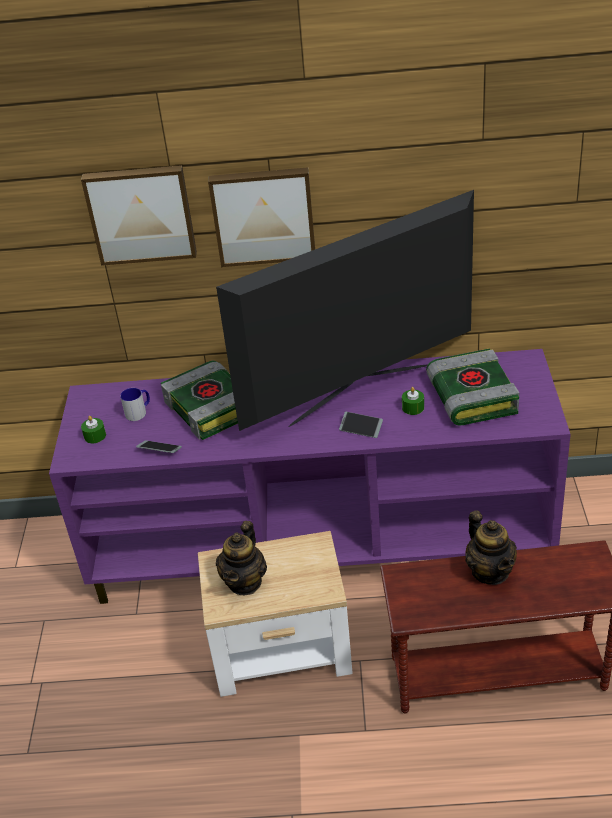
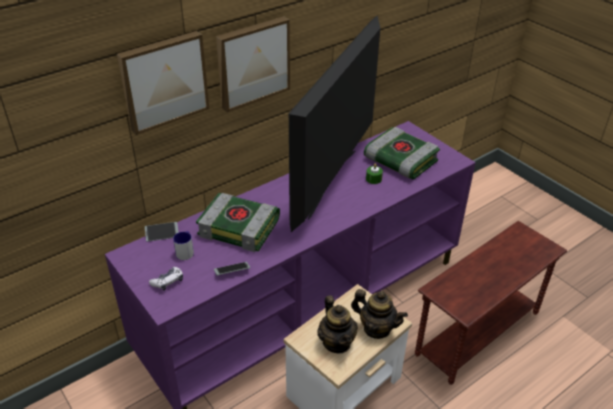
camera: 40 degrees left, 0 degrees up
(95, 436) = (168, 282): green candle -> game controller
(361, 428) = (356, 203): phone -> phone (162, 234)
(490, 571) = (481, 264): teapot -> teapot (376, 328)

